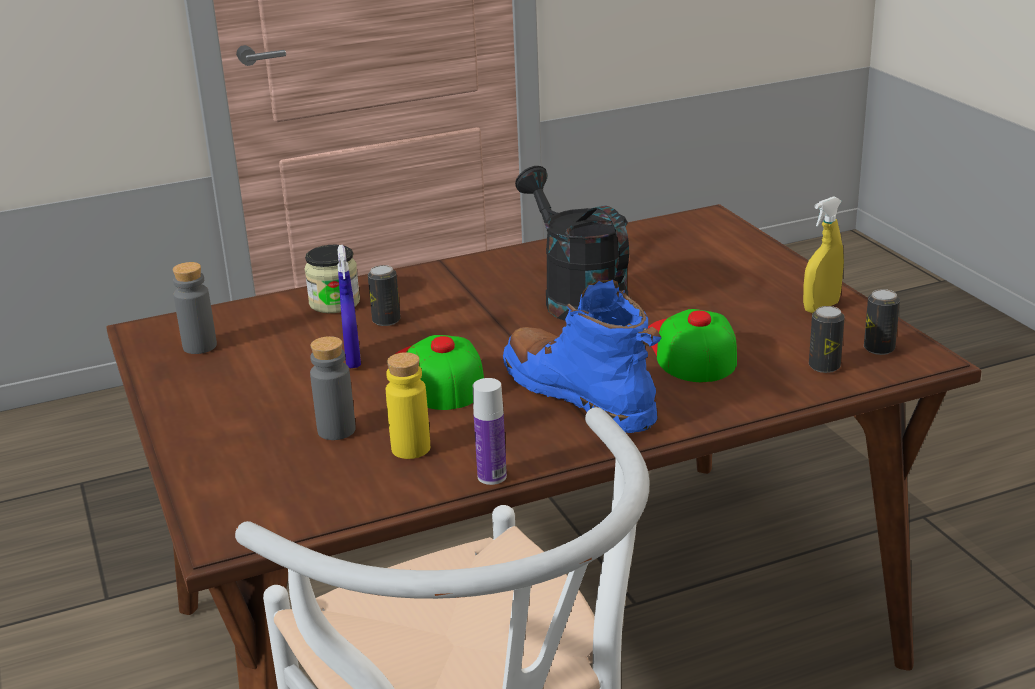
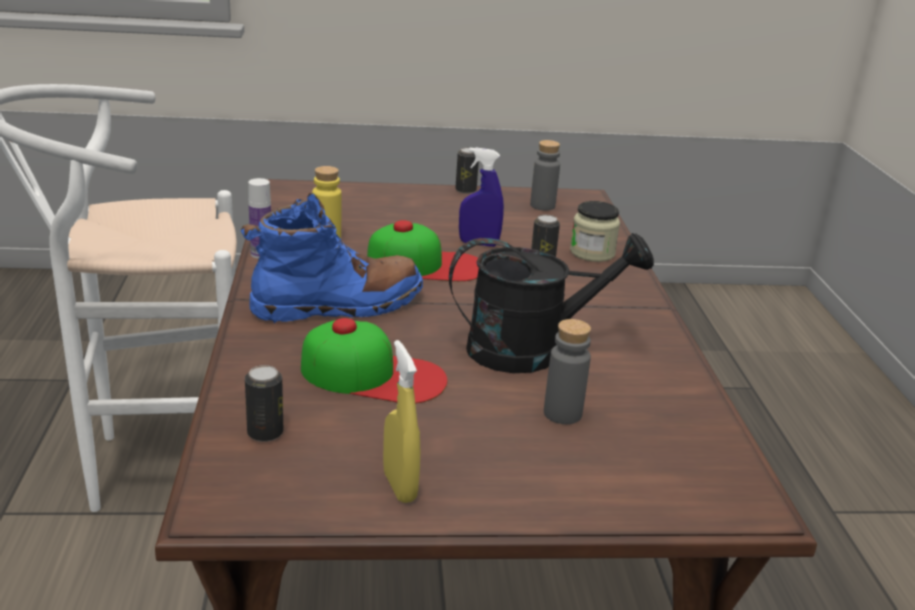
camera: 105 degrees right, 0 degrees up
(336, 430) = (376, 224): grey bottle -> grey bottle (562, 413)
(879, 349) = (265, 484): can -> can (465, 190)

